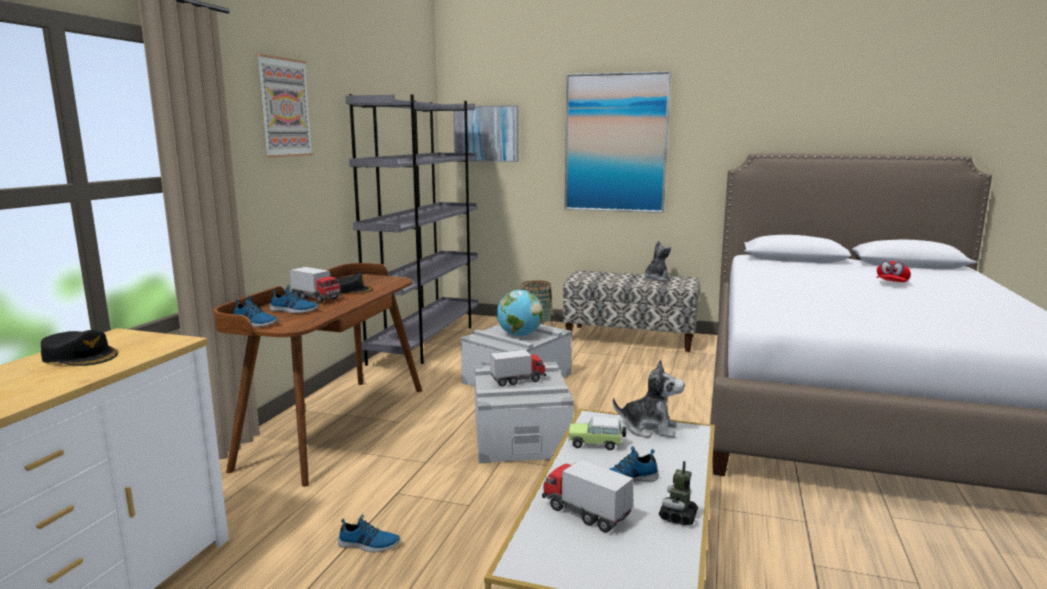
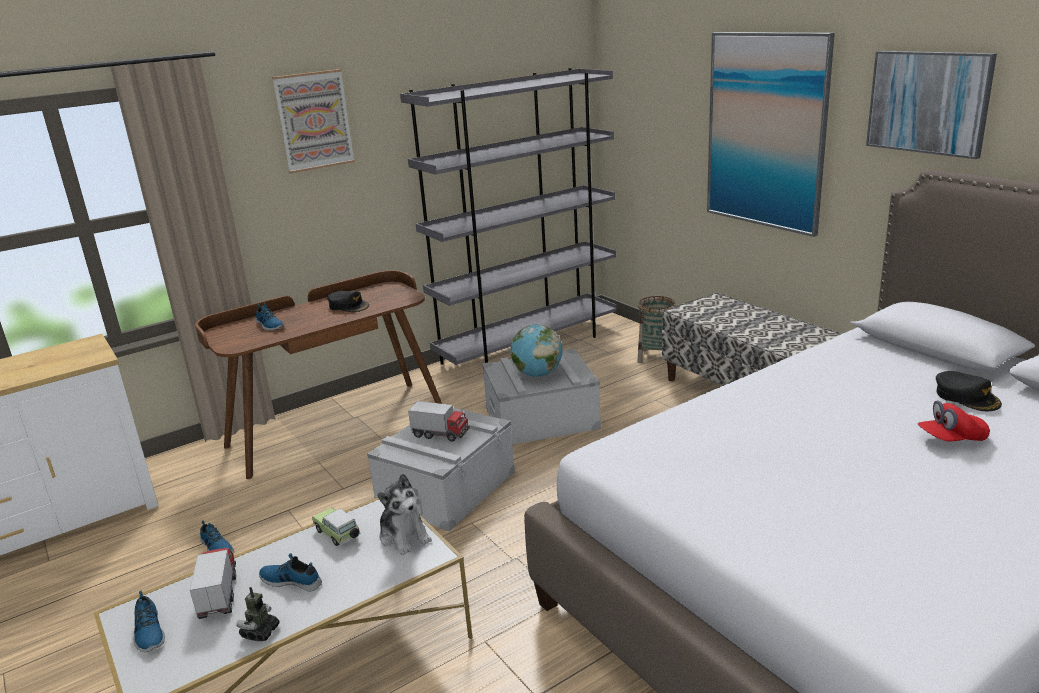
camera: 40 degrees right, 10 degrees up
(80, 356) = (40, 360): black cap -> black cap (967, 397)
(254, 323) = (223, 336): shoe -> shoe (148, 632)
(316, 298) = (309, 312): toy truck -> none
(486, 133) = (637, 104): picture -> picture (928, 102)
(656, 278) = (786, 327): plush toy -> none
(678, 517) = (260, 632): toy robot -> toy robot turned 45 degrees counterclockwise

